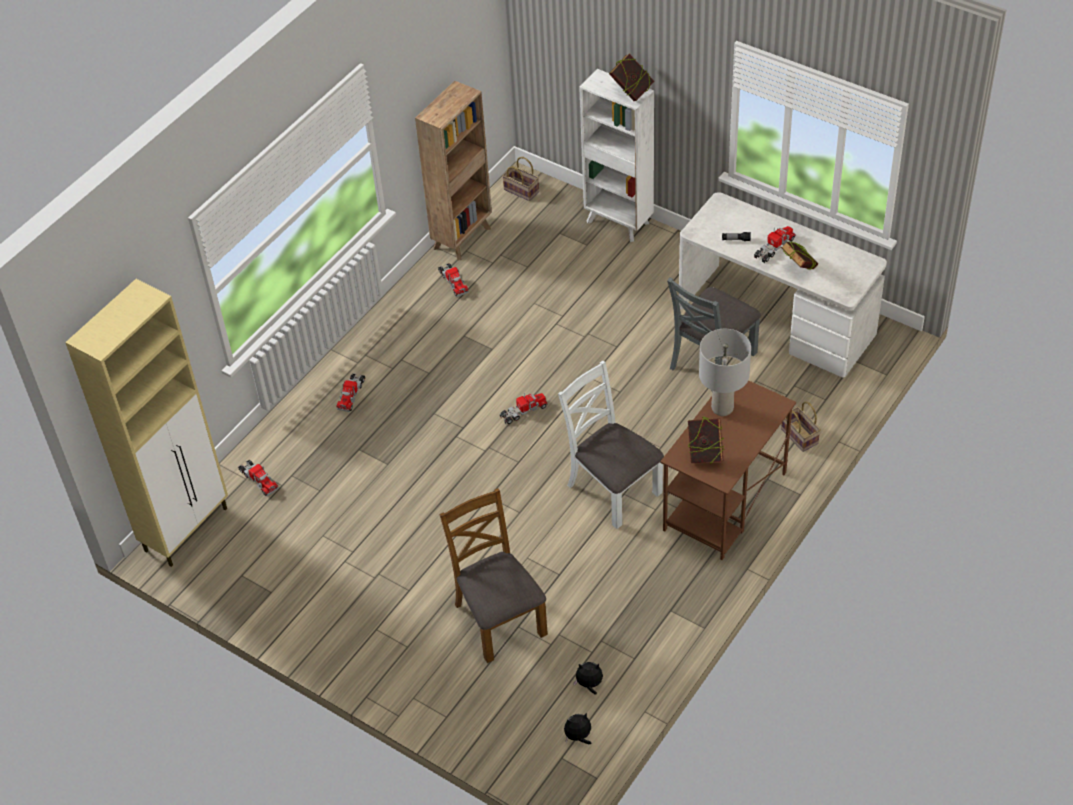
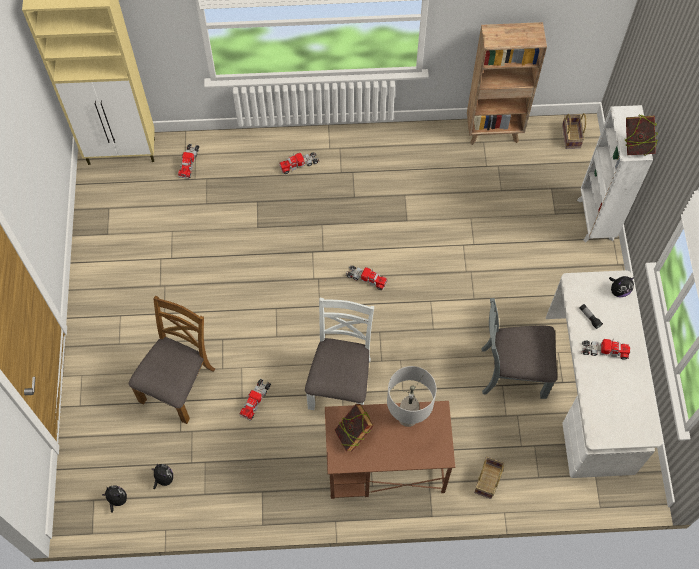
camera: 50 degrees right, 15 degrees up
(453, 282) = (447, 154): toy truck -> toy truck (255, 400)
(728, 208) = (619, 290): none -> plush toy
(798, 269) = (595, 383): book -> none

